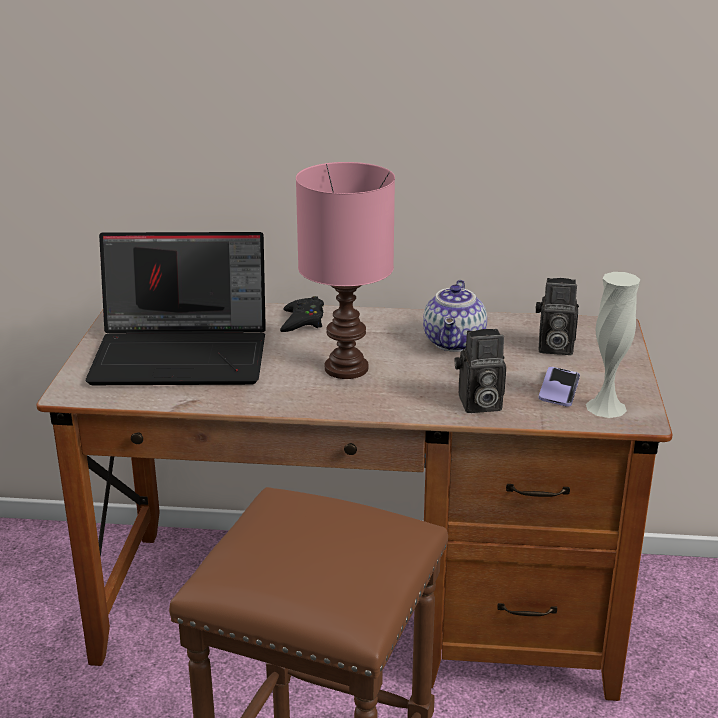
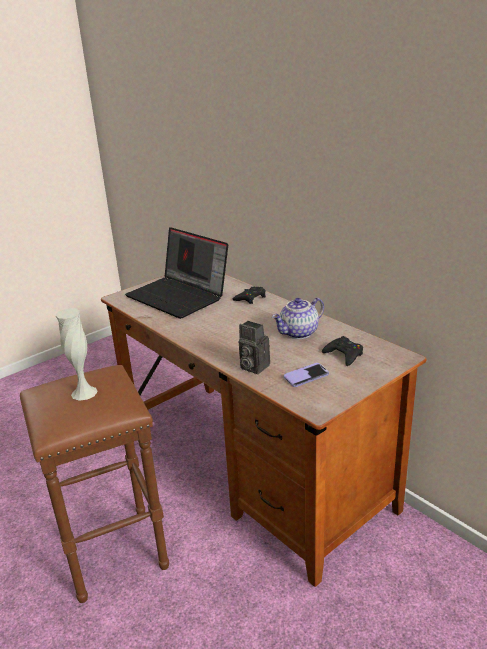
camera: 45 degrees right, 0 degrees up
(348, 368) = (229, 327): pink table lamp -> none
(553, 348) = (344, 355): camera -> black game controller
(606, 407) = (311, 396): white vase -> white vase (84, 393)

